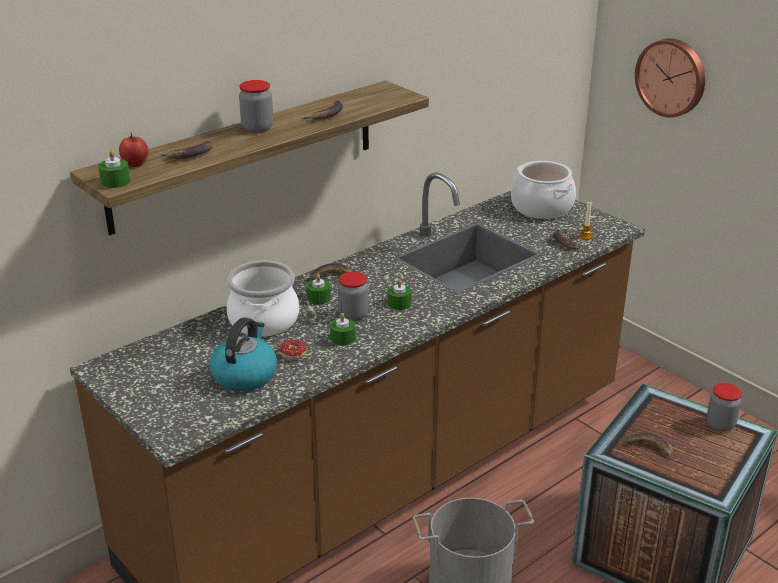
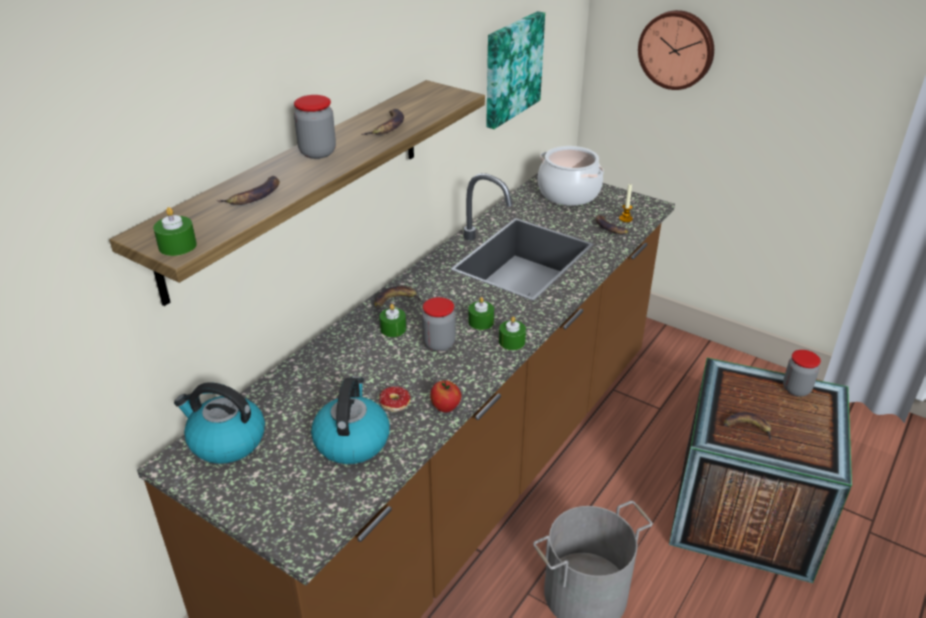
camera: 15 degrees left, 5 degrees up
(135, 164) = (192, 218): apple -> apple (445, 407)
(144, 359) = (226, 441): none -> kettle
(263, 320) = (343, 366): cooking pot -> none
(342, 338) = (440, 374): green candle -> green candle (512, 342)
(489, 80) = (511, 68): none -> picture

